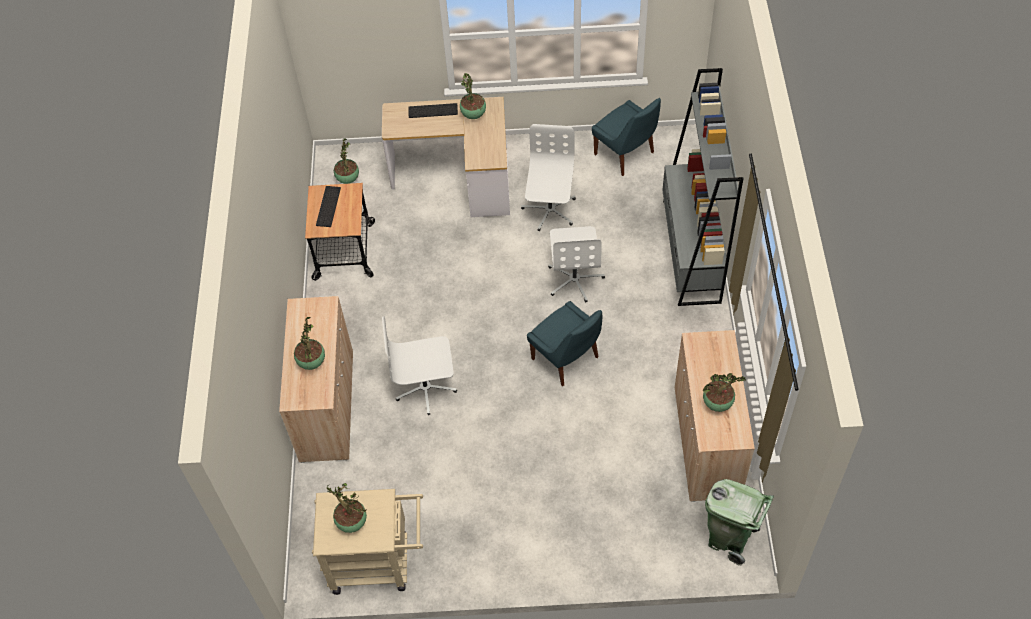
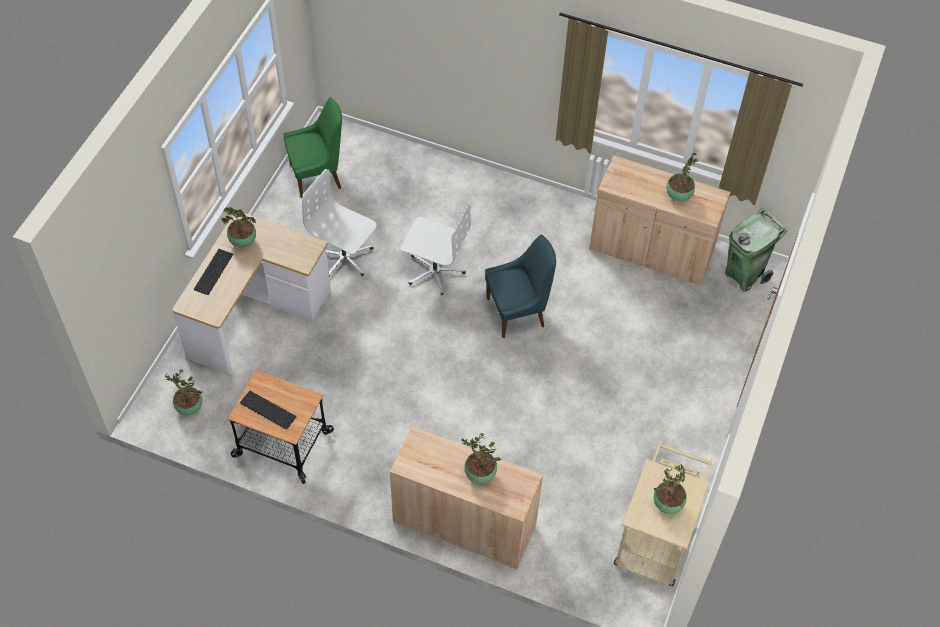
camera: 70 degrees left, 0 degrees up
(426, 388) = (489, 432): white office chair -> none
(626, 154) = (318, 175): blue chair -> green chair
(691, 251) = (455, 177): grey bookcase -> none

